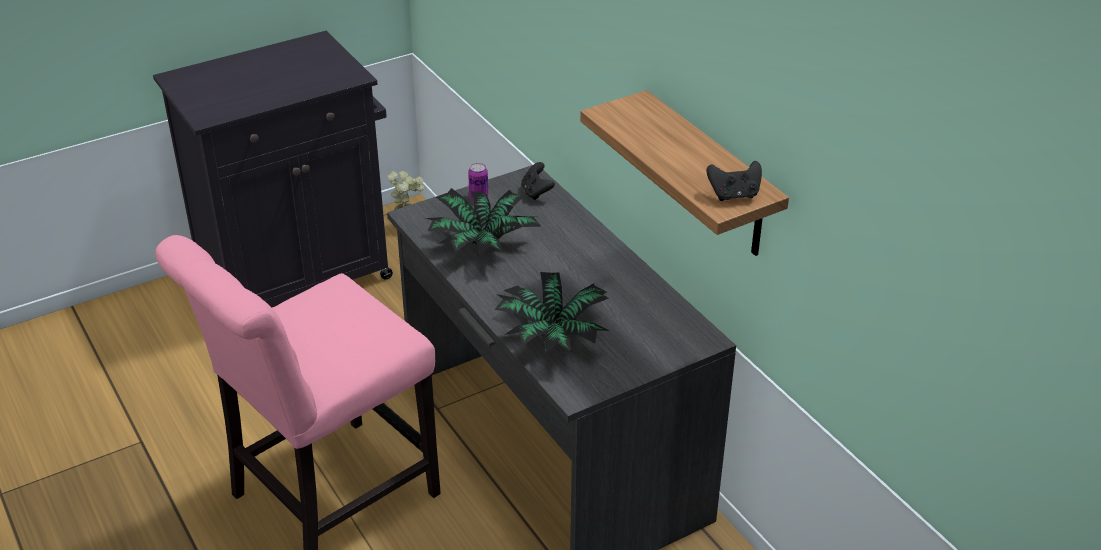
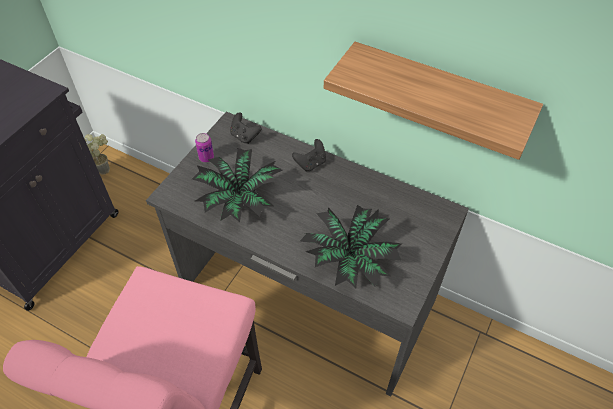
camera: 30 degrees left, 15 degrees up
(734, 195) = (508, 118): black game controller -> black game controller (311, 163)

